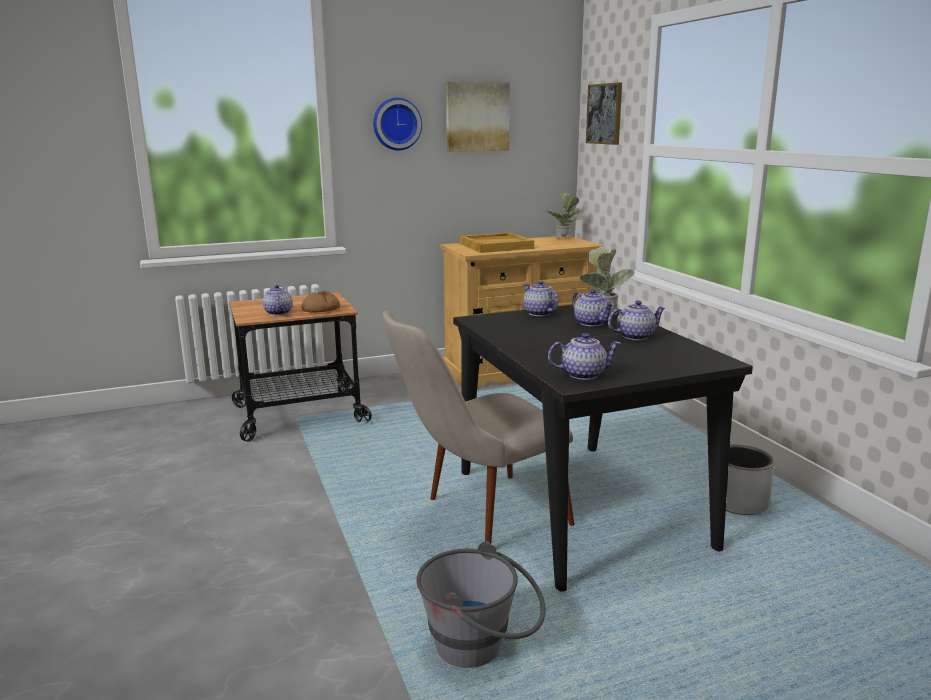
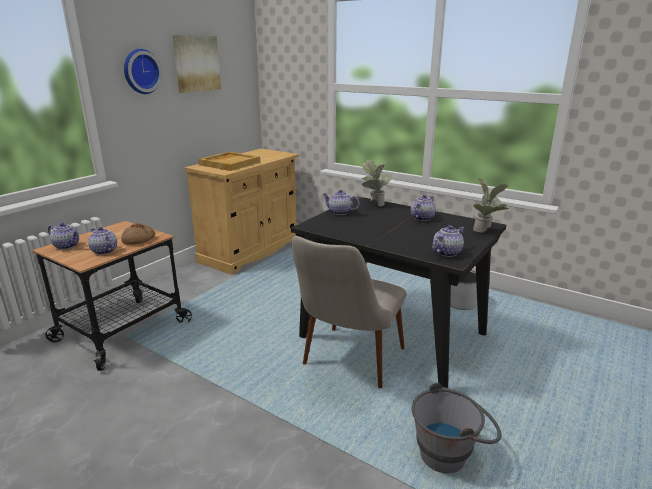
camera: 35 degrees left, 5 degrees up
(564, 238) = (264, 151): potted plant -> potted plant (486, 231)
(592, 323) = (383, 213): teapot -> teapot (67, 246)
(604, 114) = (285, 60): picture -> none

